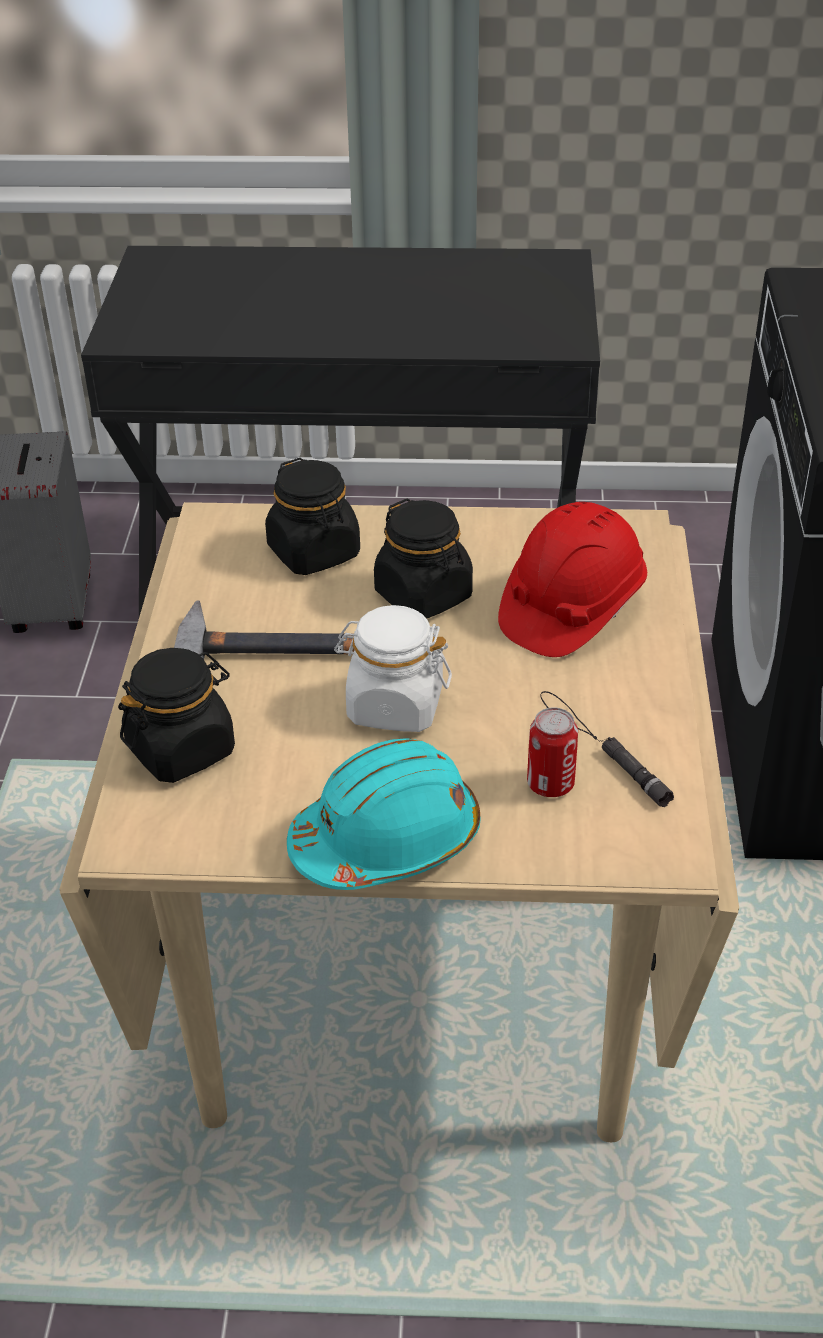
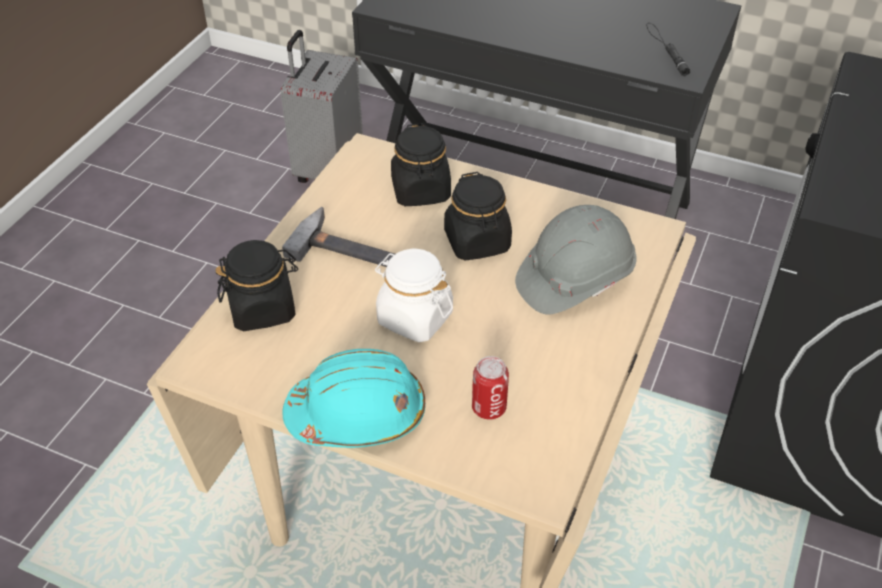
camera: 20 degrees right, 5 degrees up
(571, 608) = (574, 279): red hard hat -> grey hard hat
(601, 747) = (539, 391): black flashlight -> black flashlight (666, 49)

